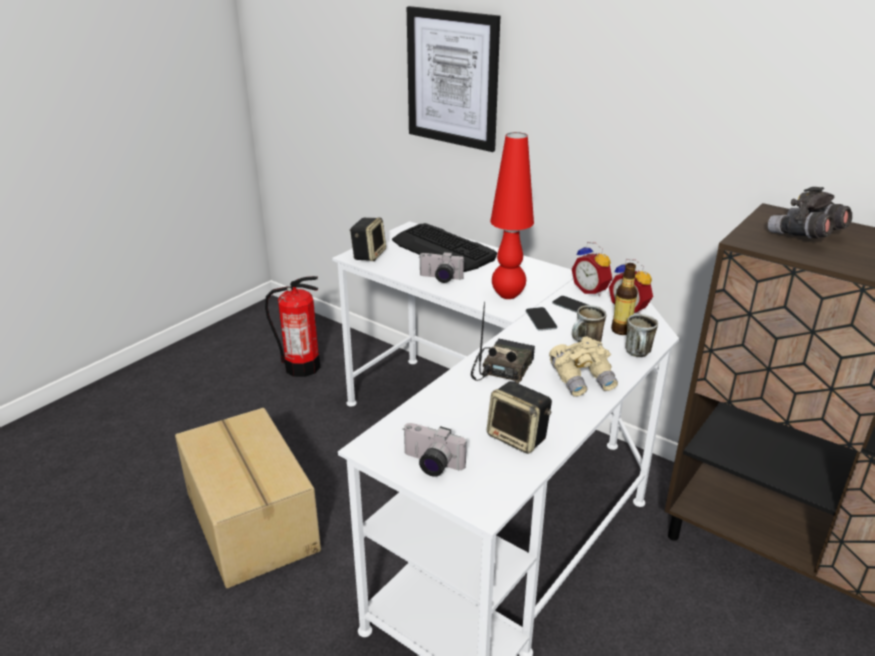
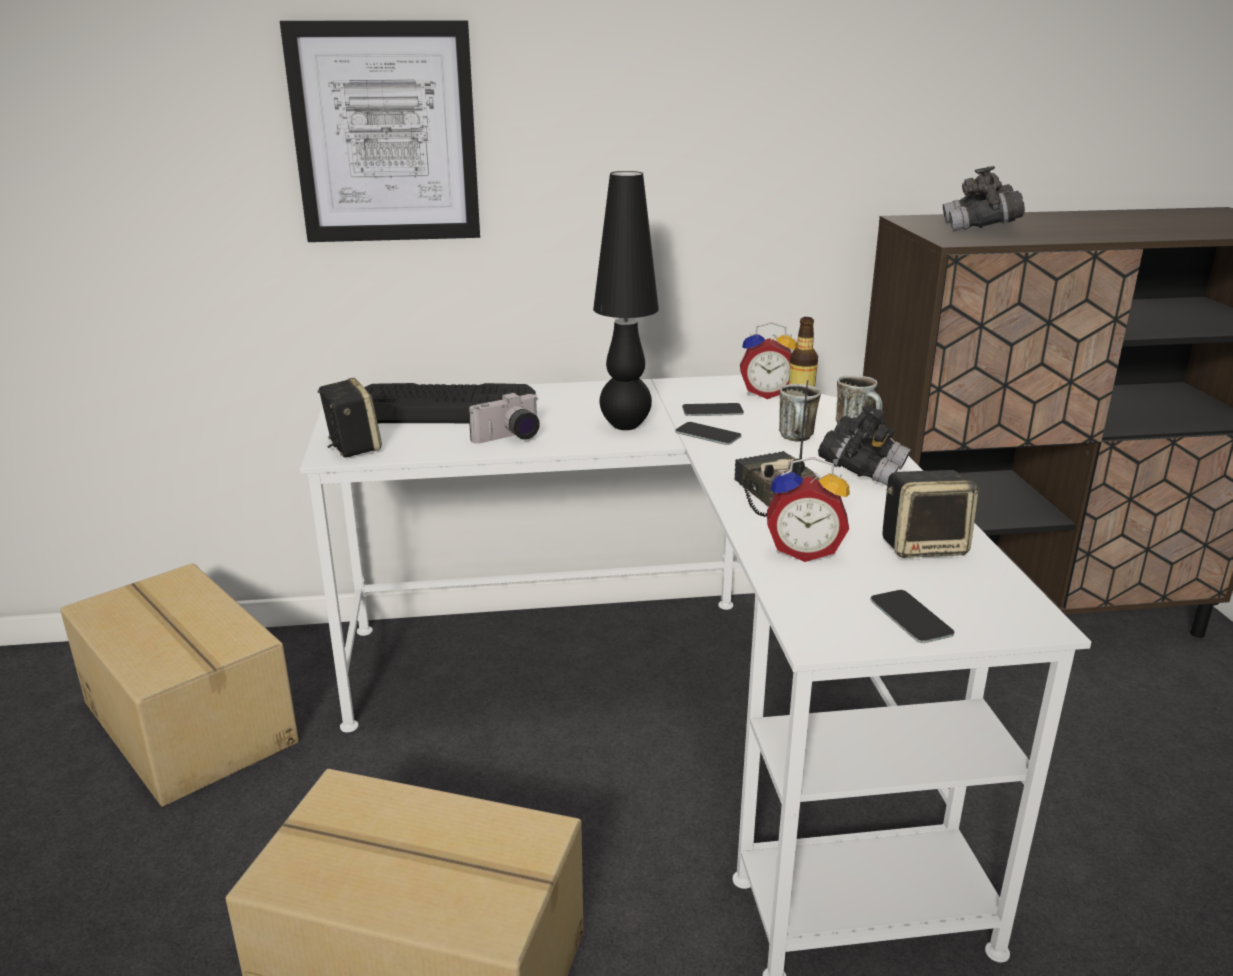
camera: 45 degrees left, 5 degrees down
(302, 367) = (192, 721): fire extinguisher -> cardboard box
(430, 465) = (911, 617): camera -> phone
(507, 295) = (625, 426): red table lamp -> black table lamp
(582, 380) = (862, 470): beige binoculars -> black binoculars
(591, 290) = (697, 390): alarm clock -> alarm clock (804, 551)

